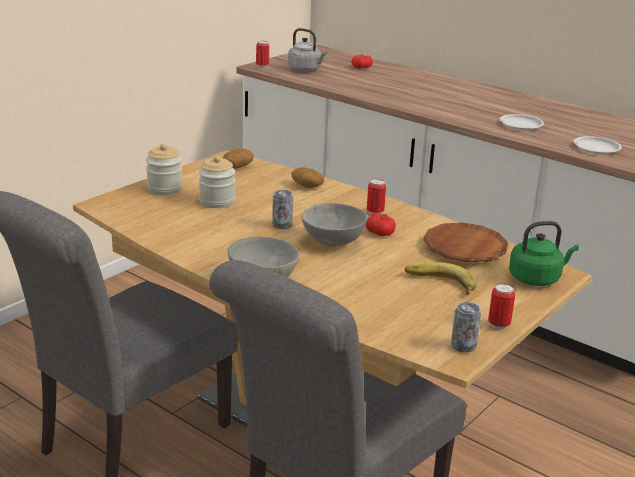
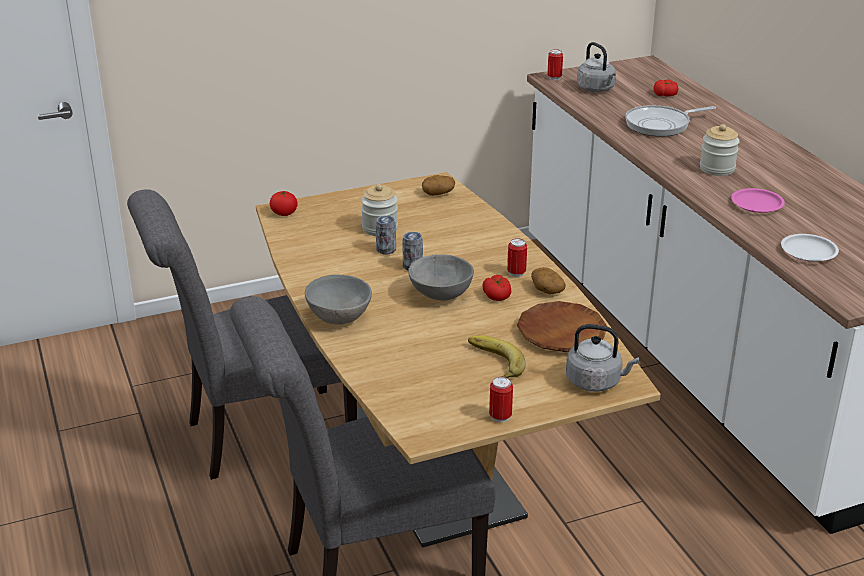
camera: 30 degrees right, 5 degrees up
(110, 206) = (284, 213): none -> tomato
(165, 189) = (347, 205): jar -> jar (717, 169)
(307, 186) = (481, 229): potato -> potato (546, 290)
(385, 86) = (661, 125): none -> frying pan
(463, 346) = (443, 426): can -> can (386, 250)
(521, 125) = (757, 204): white plate -> pink plate
(537, 278) = (596, 382): green kettle -> grey kettle

